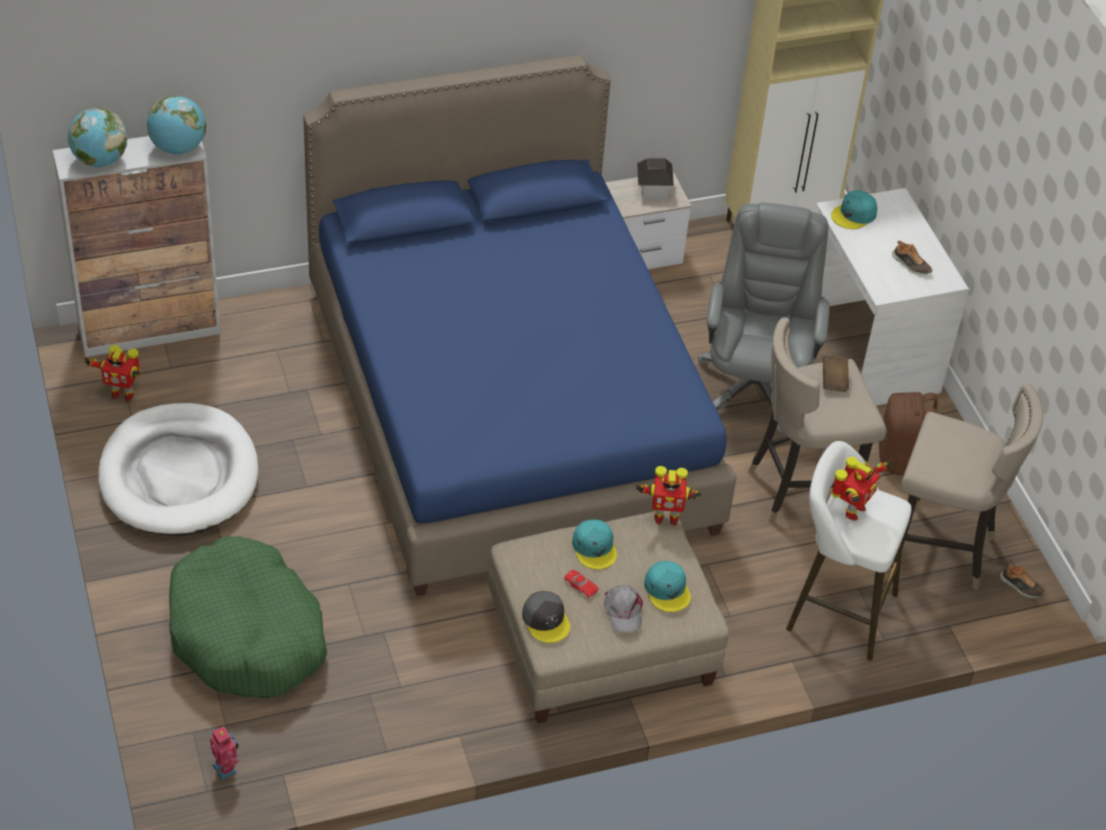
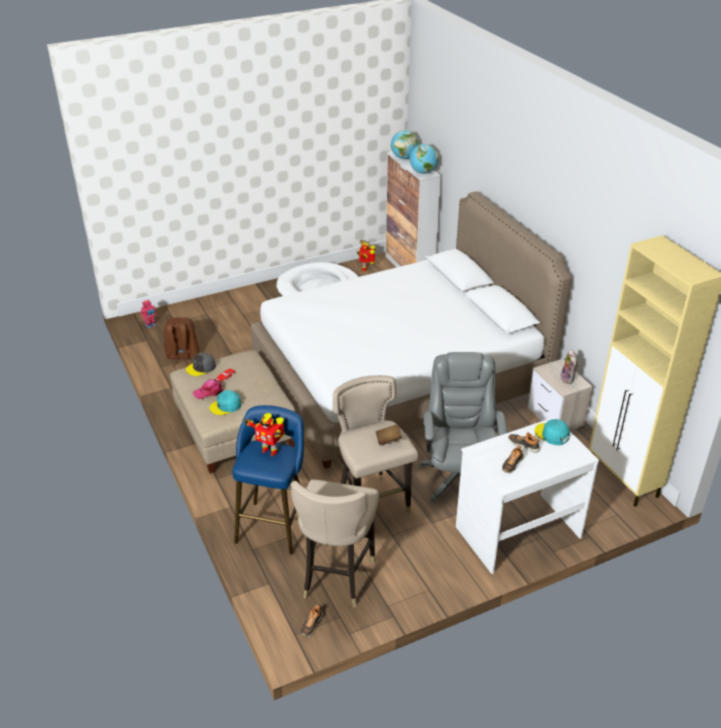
camera: 85 degrees right, 10 degrees down
(247, 634) = (226, 320): green dog bed -> none
(507, 407) = (399, 379): blue bed -> white bed
(594, 548) = (253, 378): turquoise cap -> none
(623, 611) = (209, 392): grey cap -> pink cap
(653, 189) = (568, 379): toy house -> plush toy
(665, 517) = (283, 403): toy robot -> none
(755, 385) = (459, 476): grey office chair -> grey office chair turned 90 degrees counterclockwise
(835, 609) = (274, 524): white stool -> blue stool
(873, 245) = (524, 445): none -> shoe
(901, 457) = (418, 553): brown backpack -> brown backpack (182, 357)

